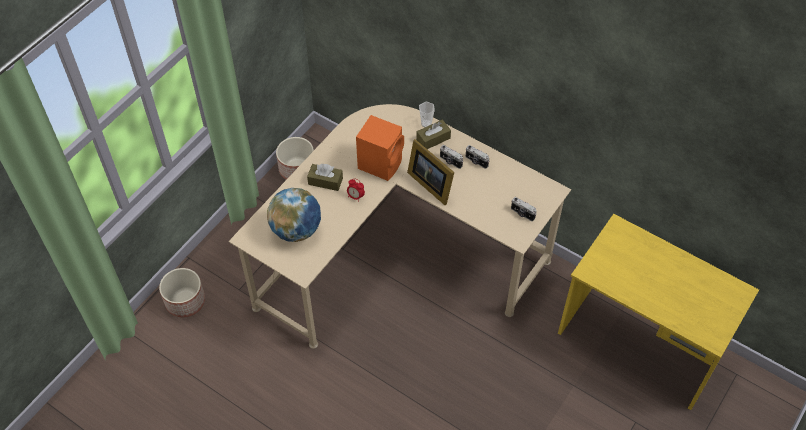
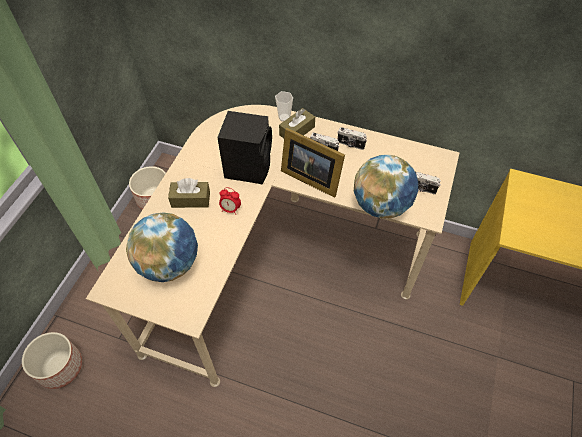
camera: 15 degrees left, 0 degrees up
(381, 163) = (248, 167): orange speaker -> black speaker
(482, 220) = (381, 205): none -> globe

